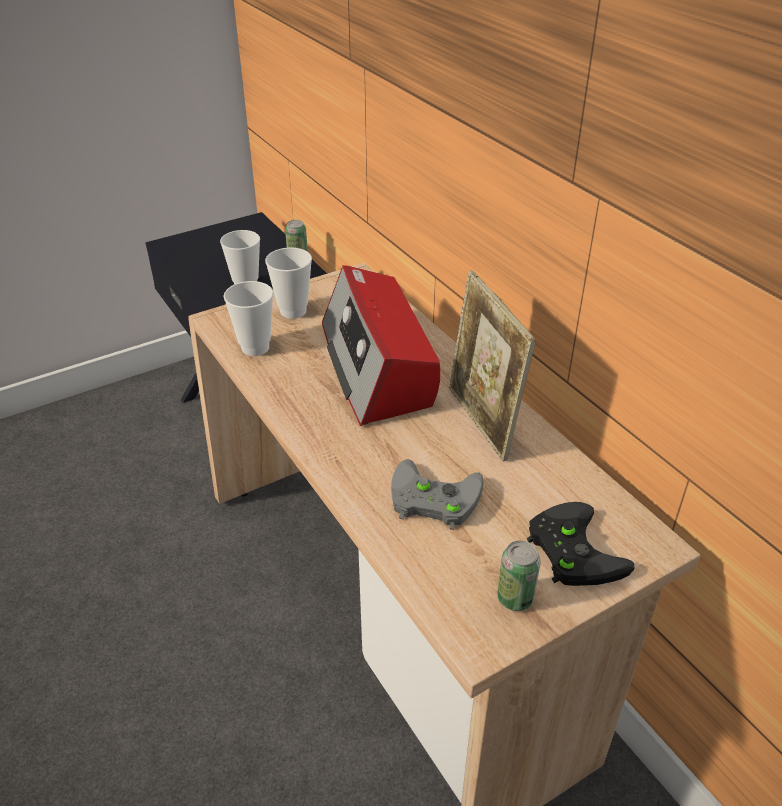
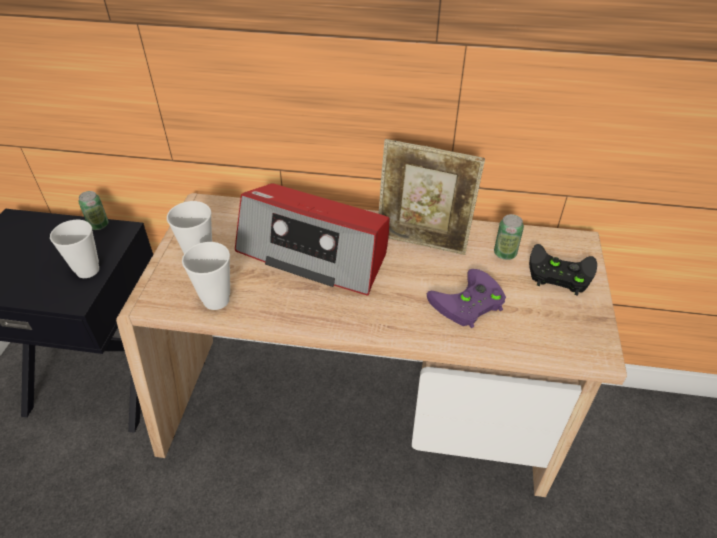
camera: 50 degrees left, 5 degrees up
(431, 499) = (467, 304): grey game controller -> purple game controller
(515, 598) = (576, 318): can -> can (505, 253)

